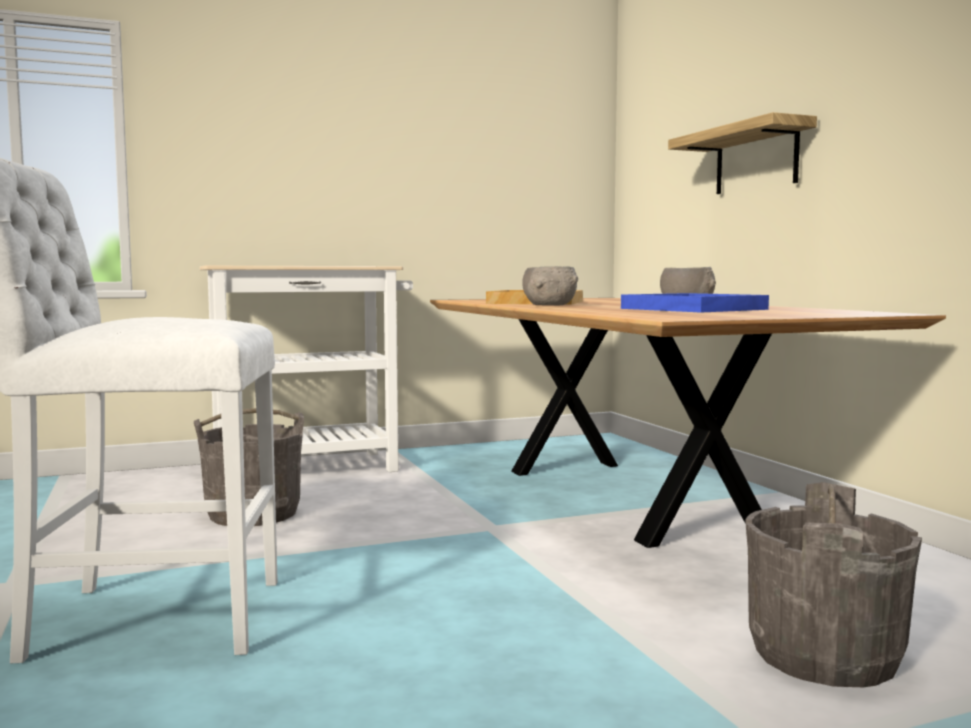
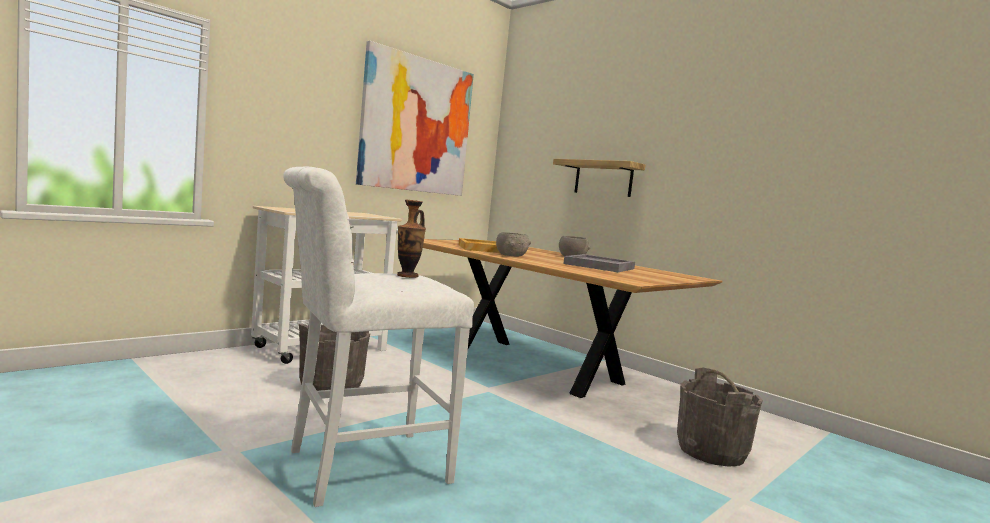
camera: 25 degrees left, 0 degrees up
(176, 316) = (407, 276): none -> vase
(457, 126) = (416, 125): none -> picture
(695, 309) = (600, 266): blue tray -> grey tray

